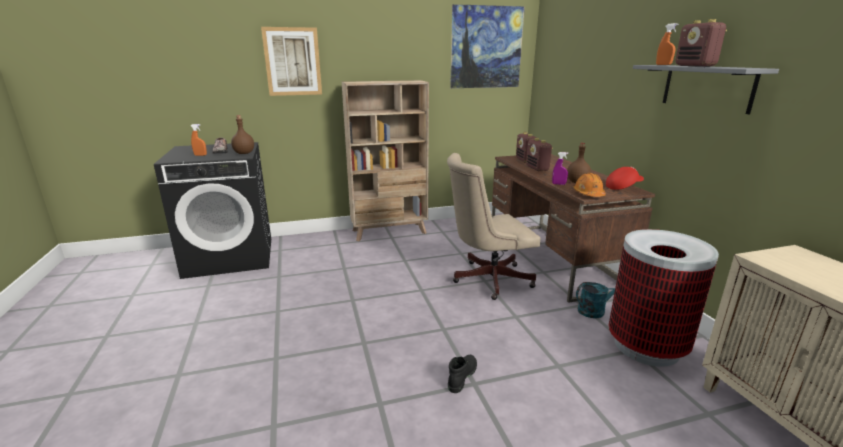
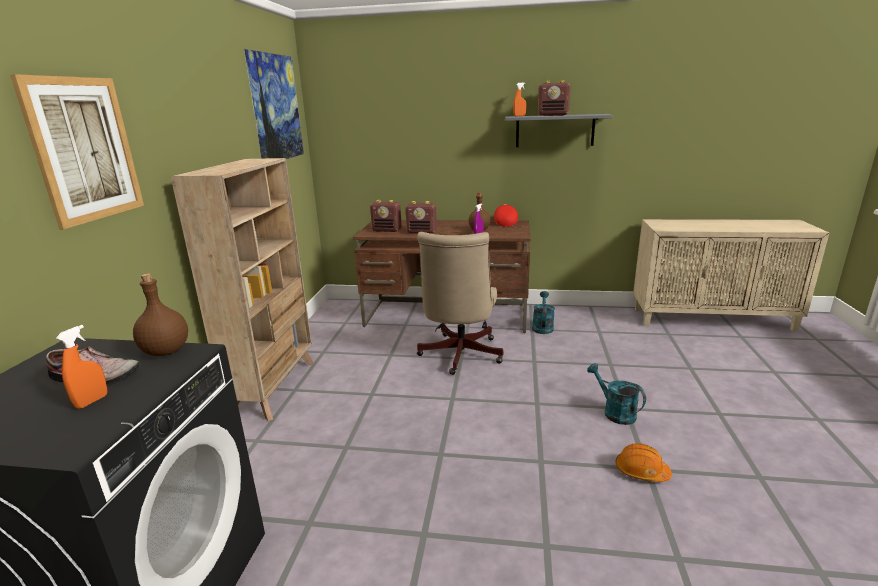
camera: 65 degrees left, 0 degrees up
(461, 376) = (614, 412): black boot -> turquoise watering can
(588, 194) = (514, 233): orange hard hat -> orange hard hat (641, 471)
(646, 346) = (596, 326): trash can -> none

